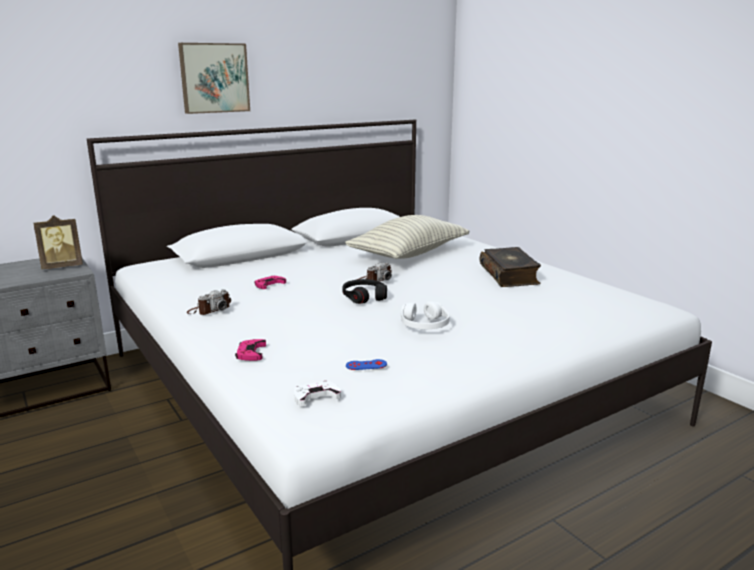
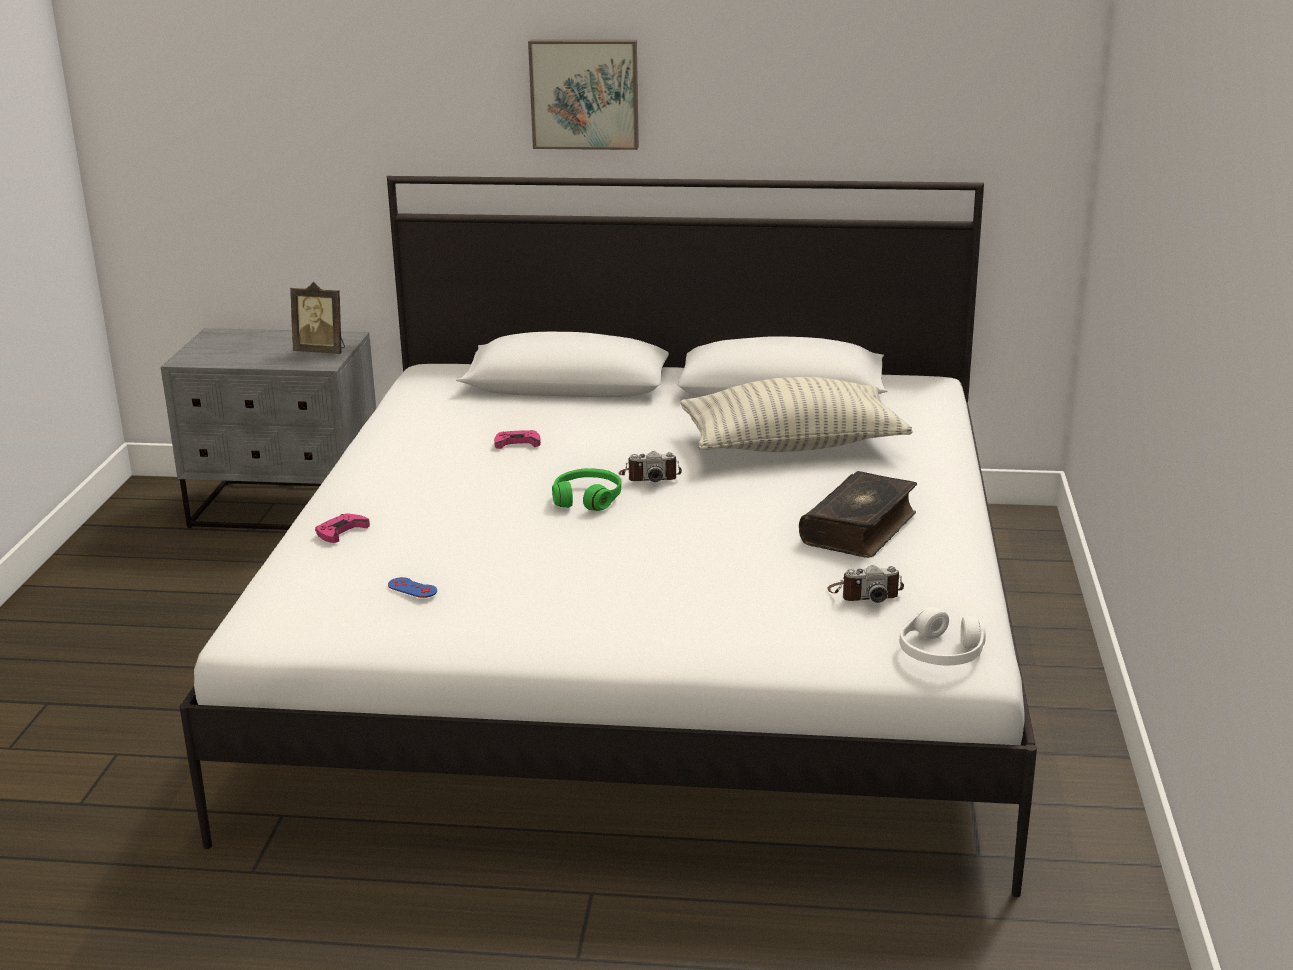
camera: 40 degrees right, 5 degrees up
(209, 310) = (394, 460): camera -> camera (865, 593)
(316, 396) = (309, 602): white game controller -> none
(364, 297) = (587, 499): black headphones -> green headphones
(424, 325) = (576, 563): white headphones -> white headphones (940, 652)

